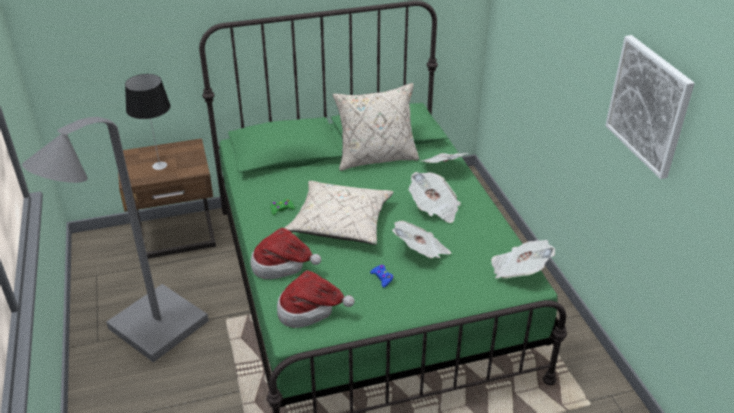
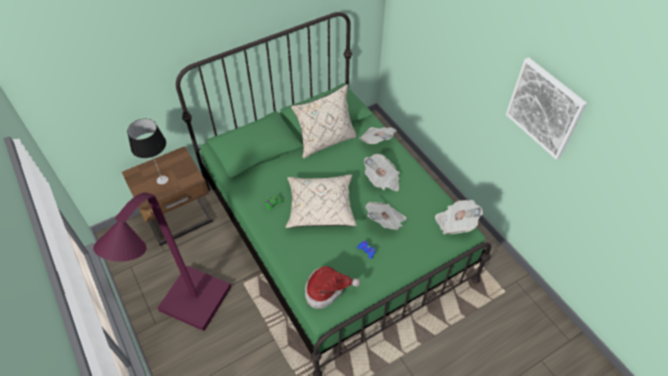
camera: 15 degrees left, 15 degrees up
(147, 333) = (190, 308): grey floor lamp -> purple floor lamp
(283, 265) = (293, 255): hat -> none

